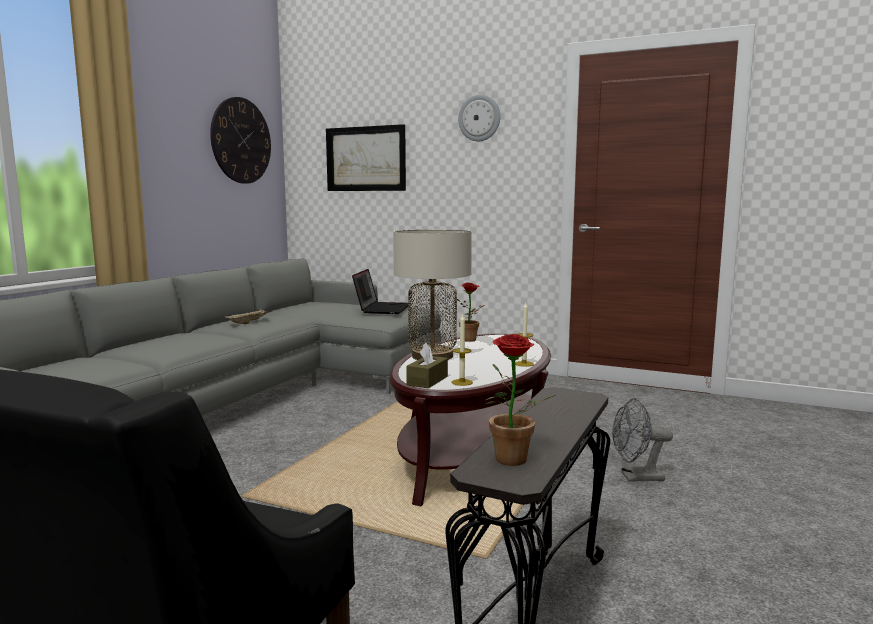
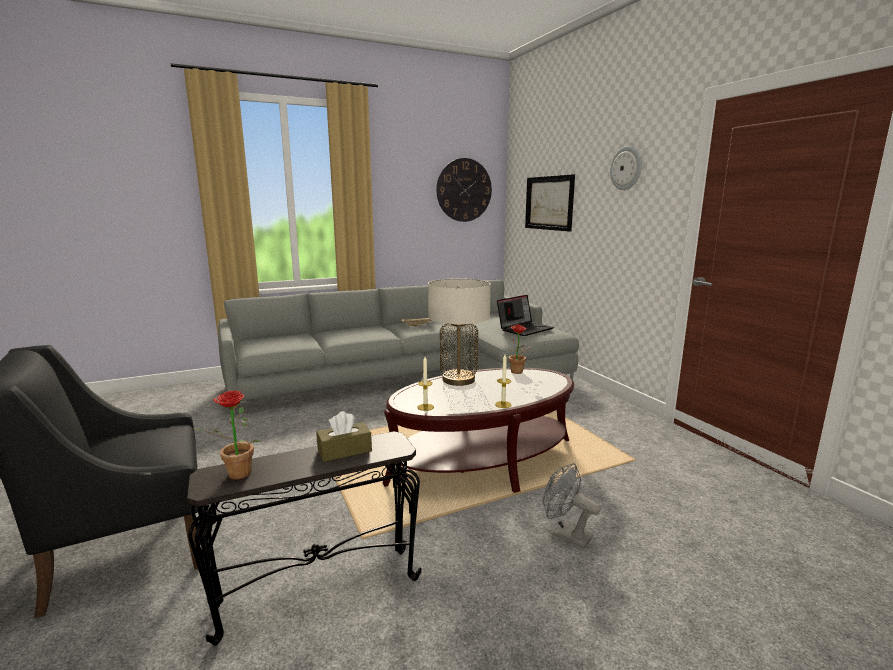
camera: 40 degrees right, 5 degrees up
(427, 381) = (409, 399): brown tissue box -> brown tissue box (344, 450)

